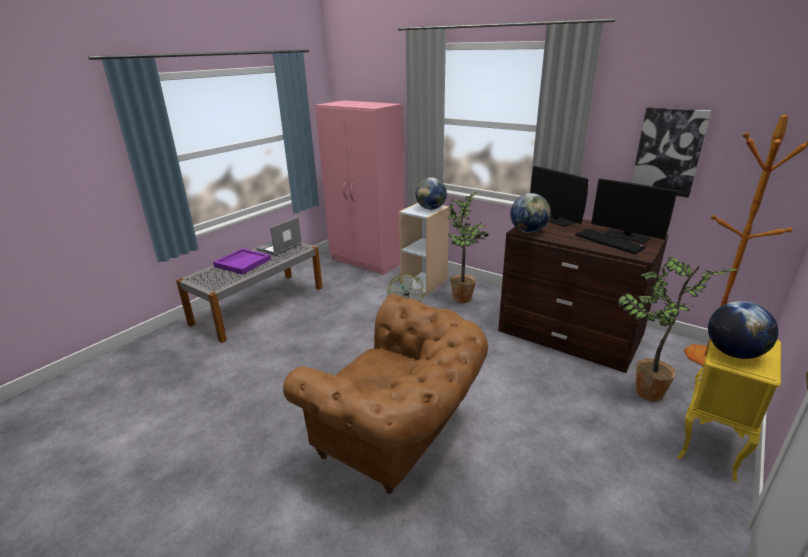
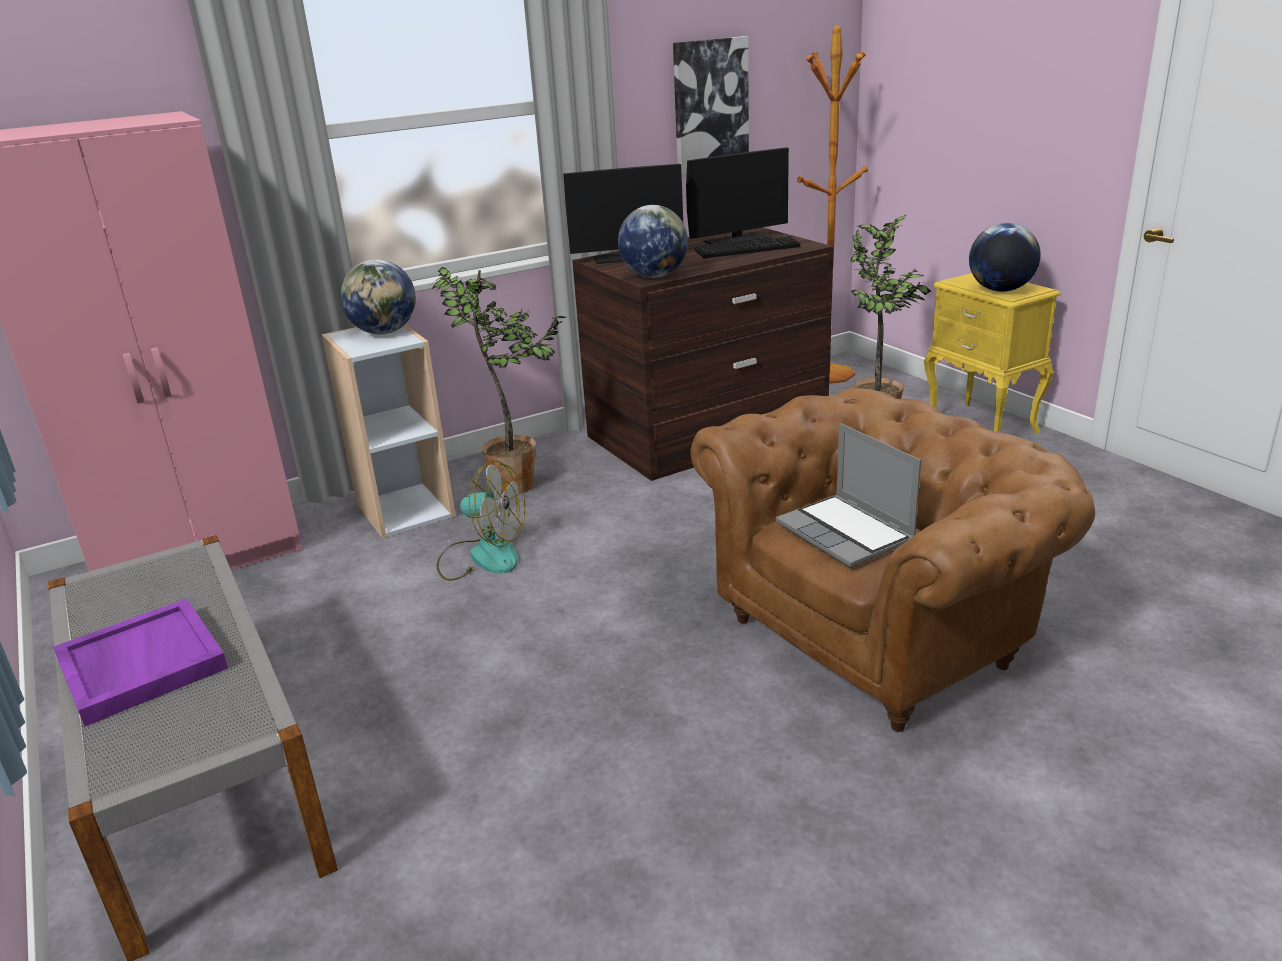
camera: 65 degrees left, 0 degrees up
(279, 247) = (125, 592): laptop -> laptop (847, 533)

